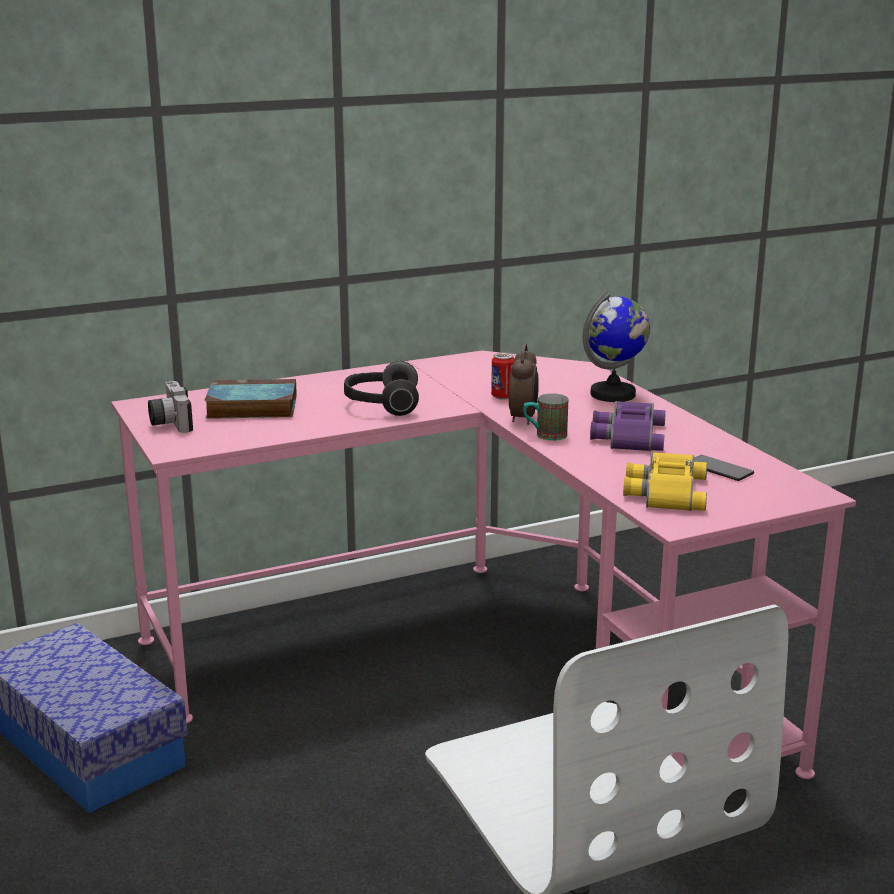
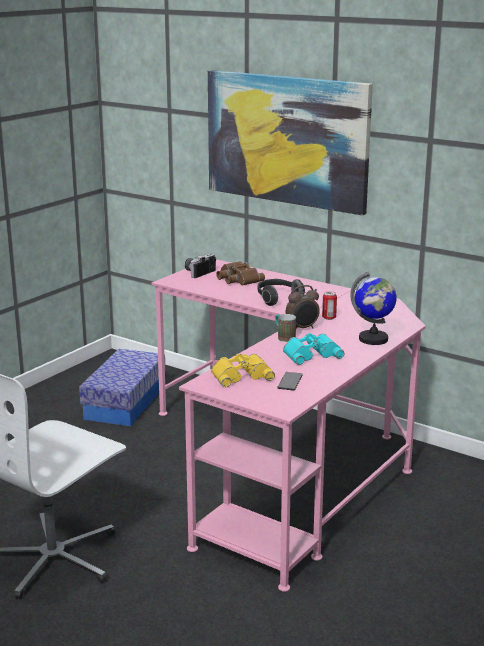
camera: 60 degrees right, 0 degrees up
(249, 407) = (237, 279): book -> brown binoculars
(254, 134) = (287, 140): none -> picture
(627, 435) = (311, 353): purple binoculars -> turquoise binoculars

